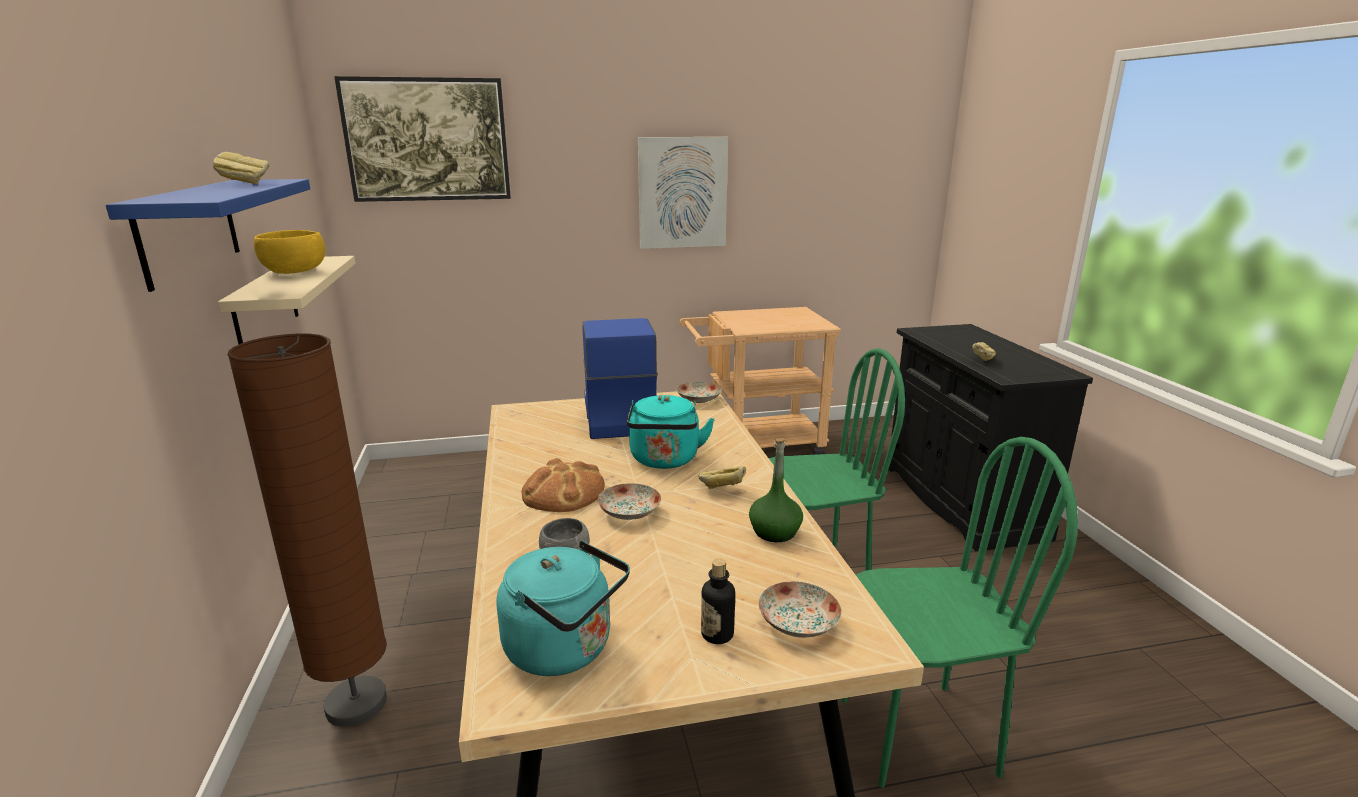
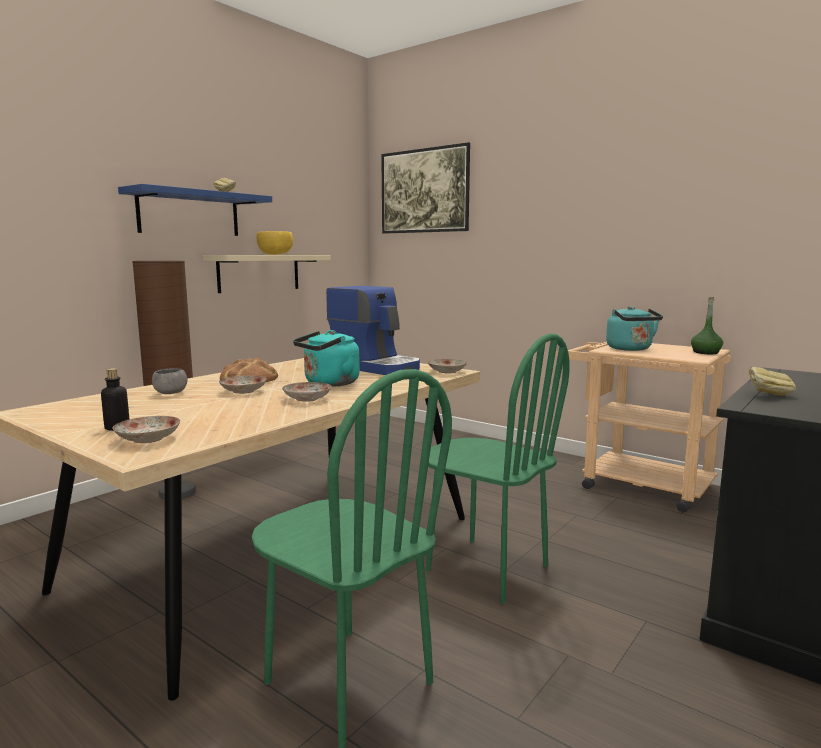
camera: 50 degrees right, 10 degrees down
(565, 649) = (77, 410): turquoise kettle -> turquoise kettle (631, 349)
(617, 416) = (375, 366): coffee machine -> coffee machine turned 90 degrees clockwise
(682, 193) = (600, 225): picture -> none
(722, 490) = (308, 399): bread -> plate
(774, 532) = (266, 416): green bottle -> green bottle (705, 352)

